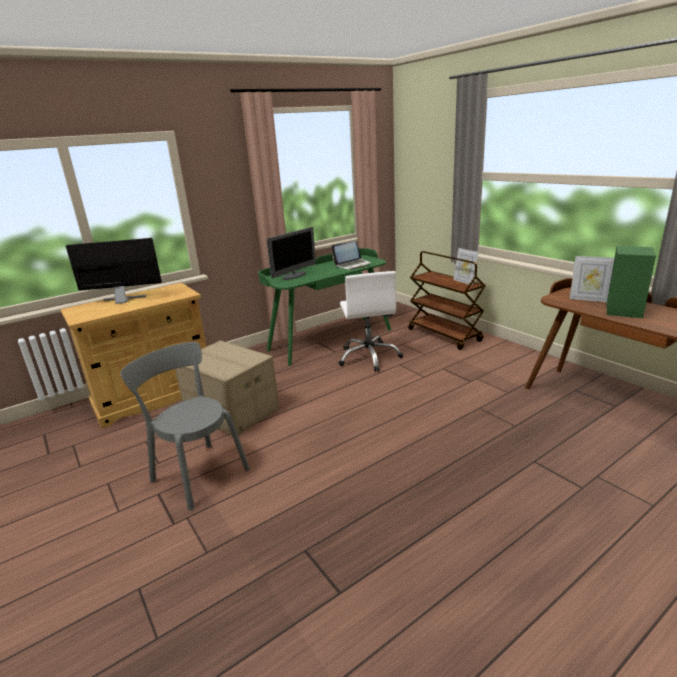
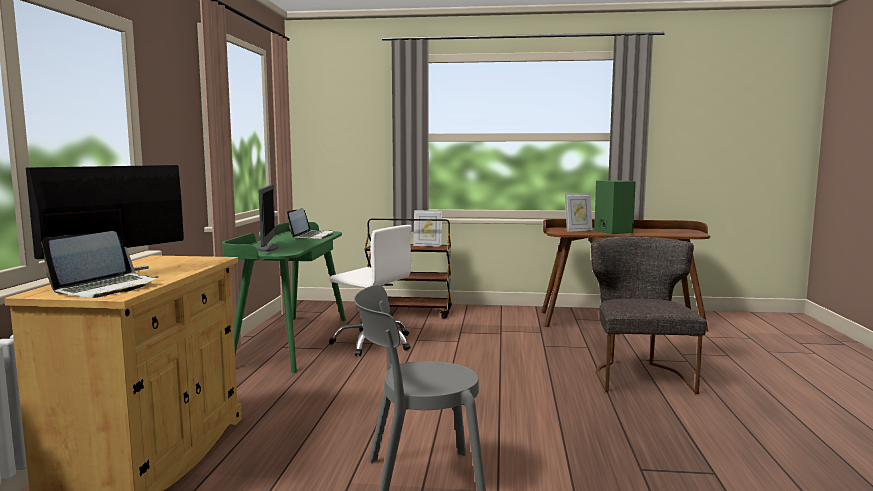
camera: 50 degrees left, 15 degrees down
(92, 311) = (106, 288): none -> laptop
(231, 411) = (319, 427): cardboard box -> none
(492, 477) = (639, 375): none -> grey chair

